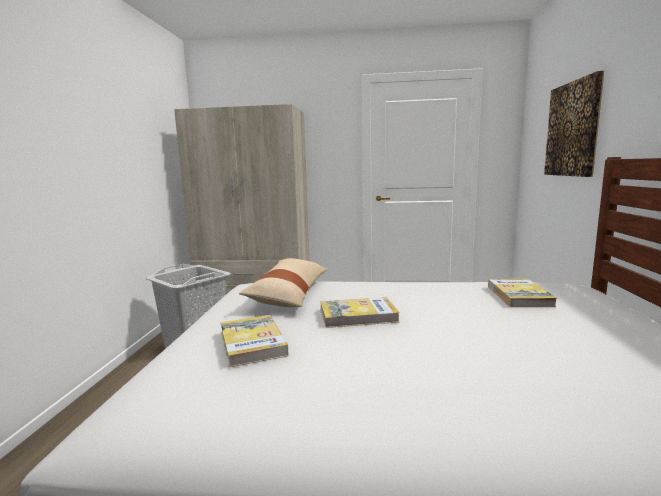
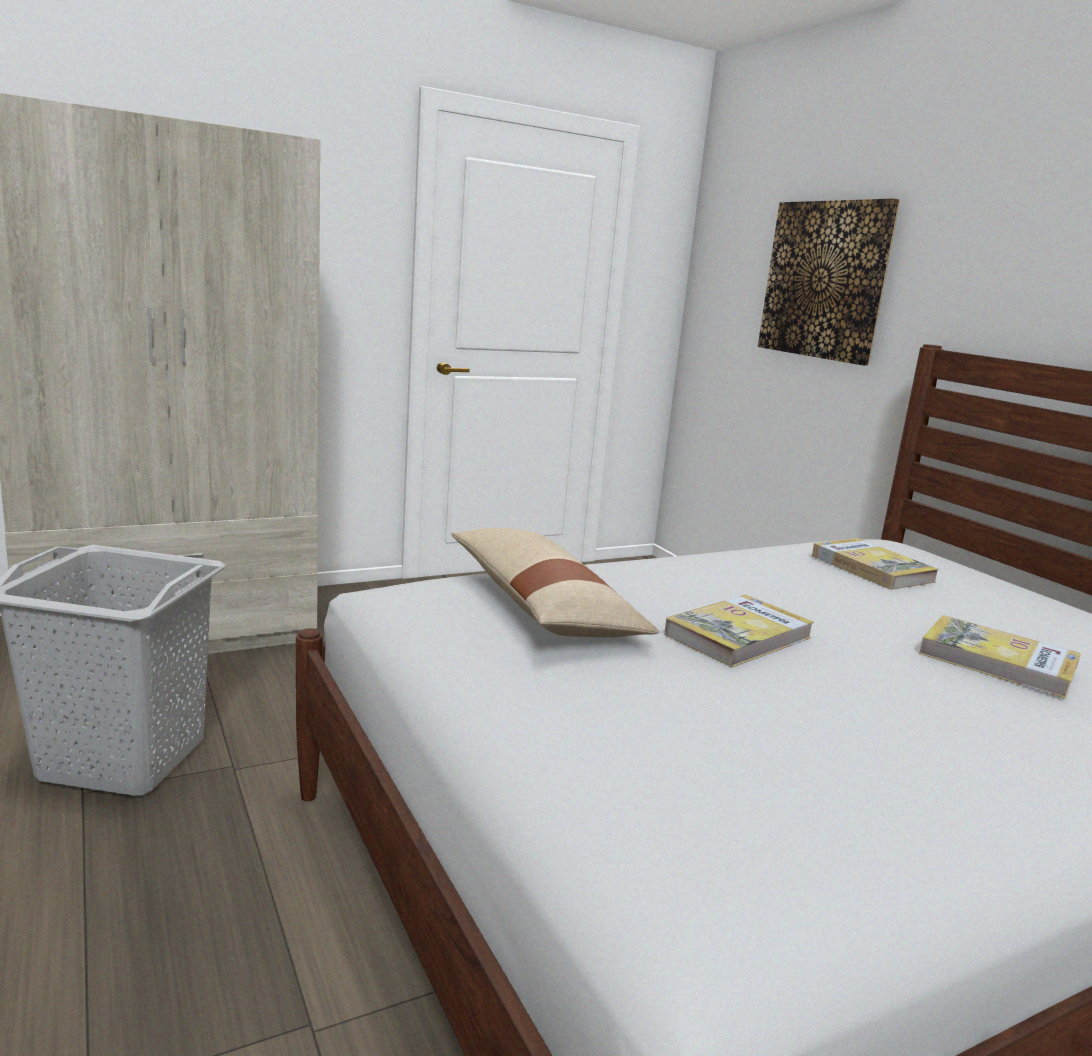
camera: 35 degrees left, 5 degrees up
(252, 343) = (673, 721): book -> book (997, 661)

